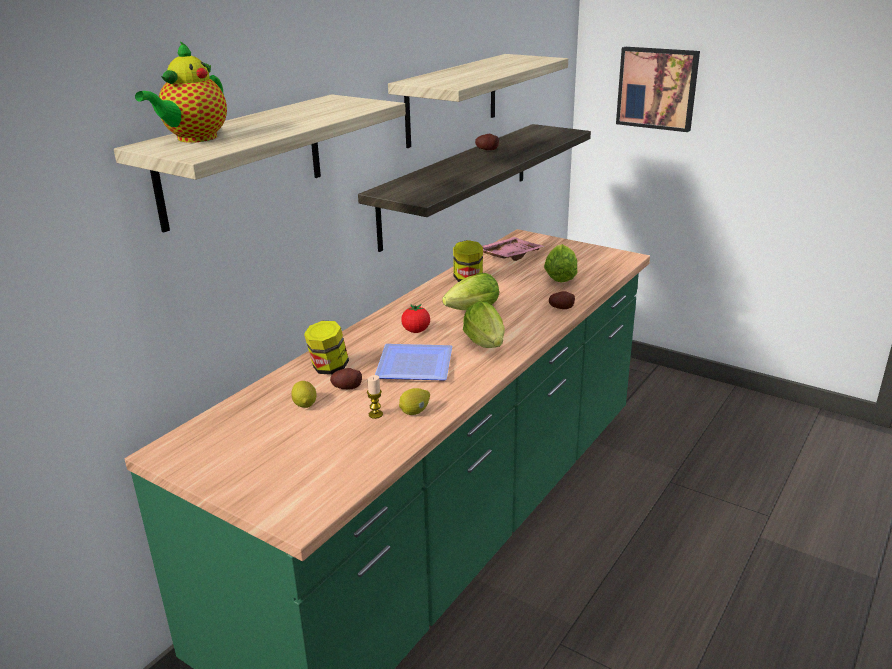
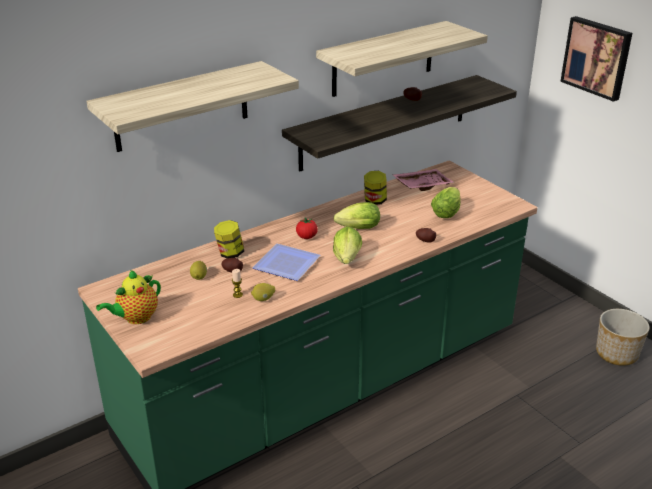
camera: 20 degrees right, 5 degrees up
(194, 139) = (135, 99): teapot -> teapot (136, 318)
(738, 413) = (617, 353): none -> planter

